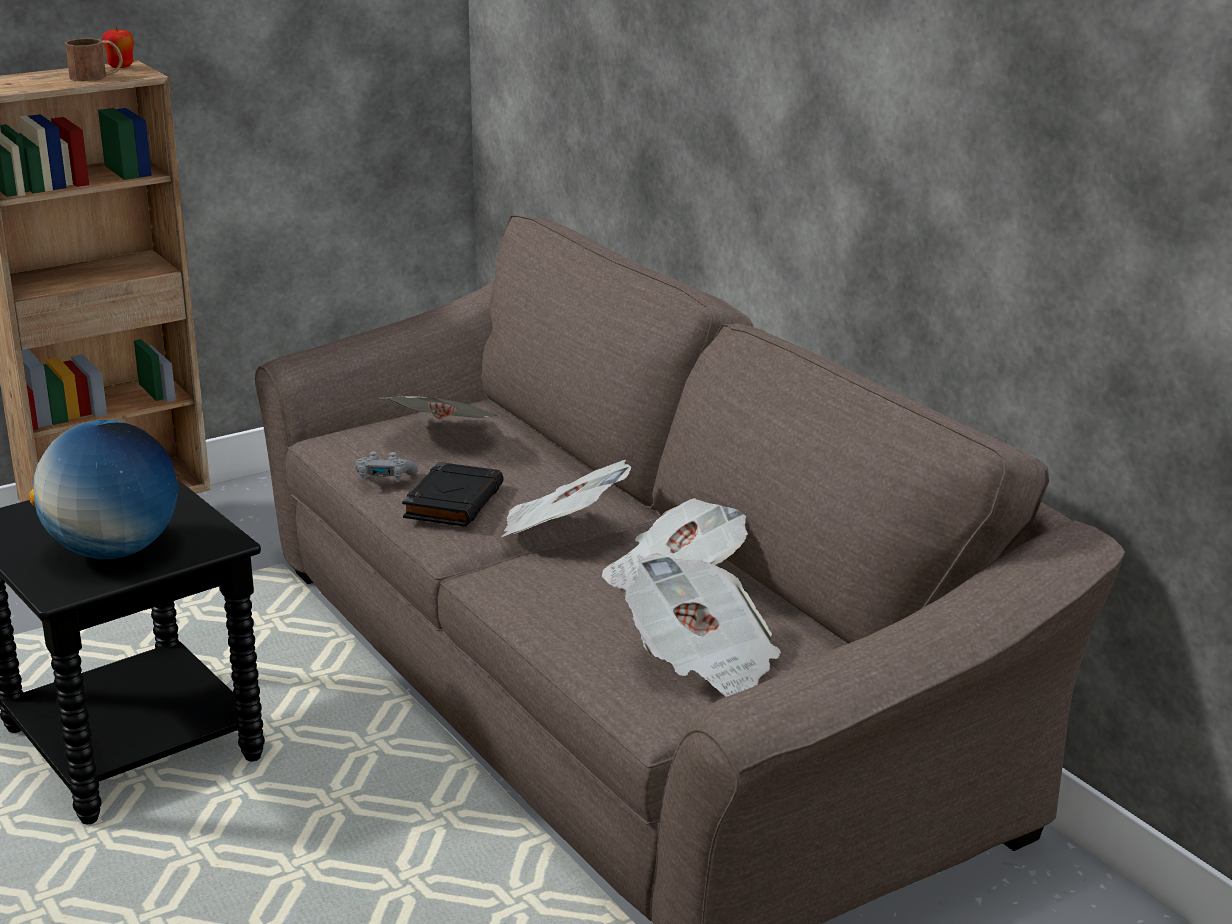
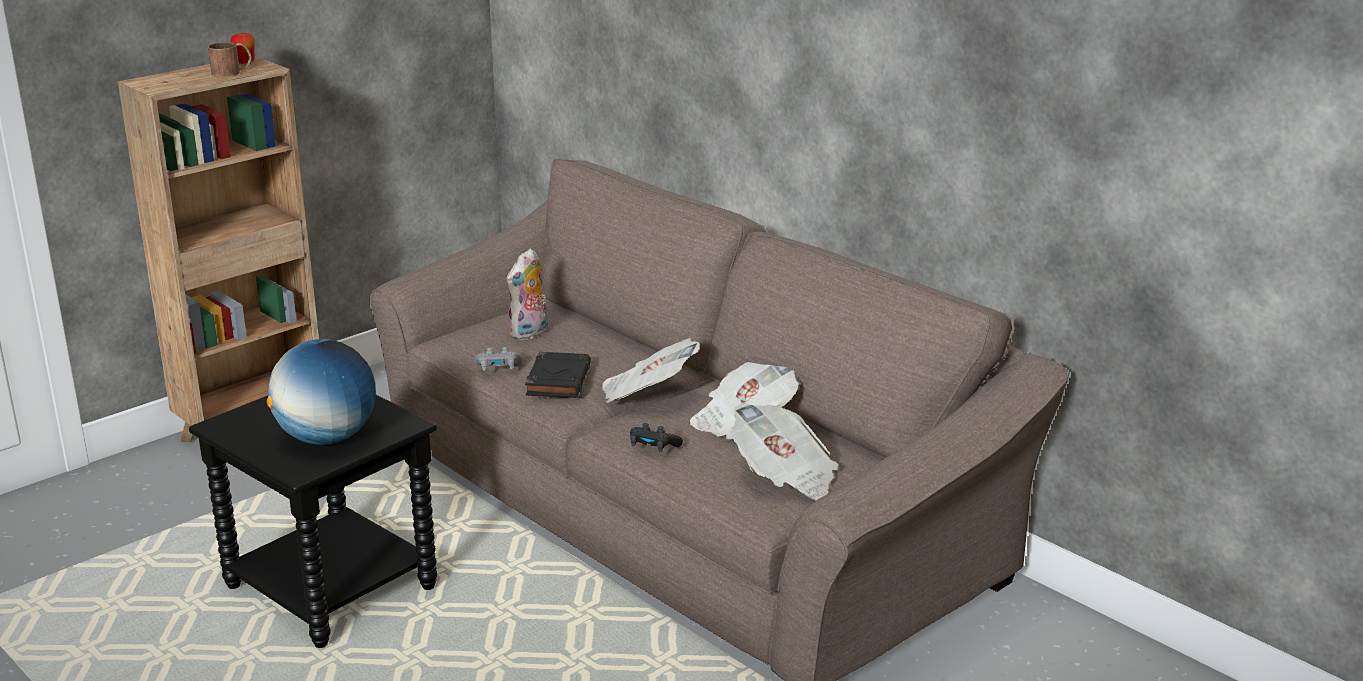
camera: 10 degrees left, 0 degrees up
(444, 438) = (530, 333): newspaper -> plush toy
(540, 603) = (653, 447): none -> black game controller

